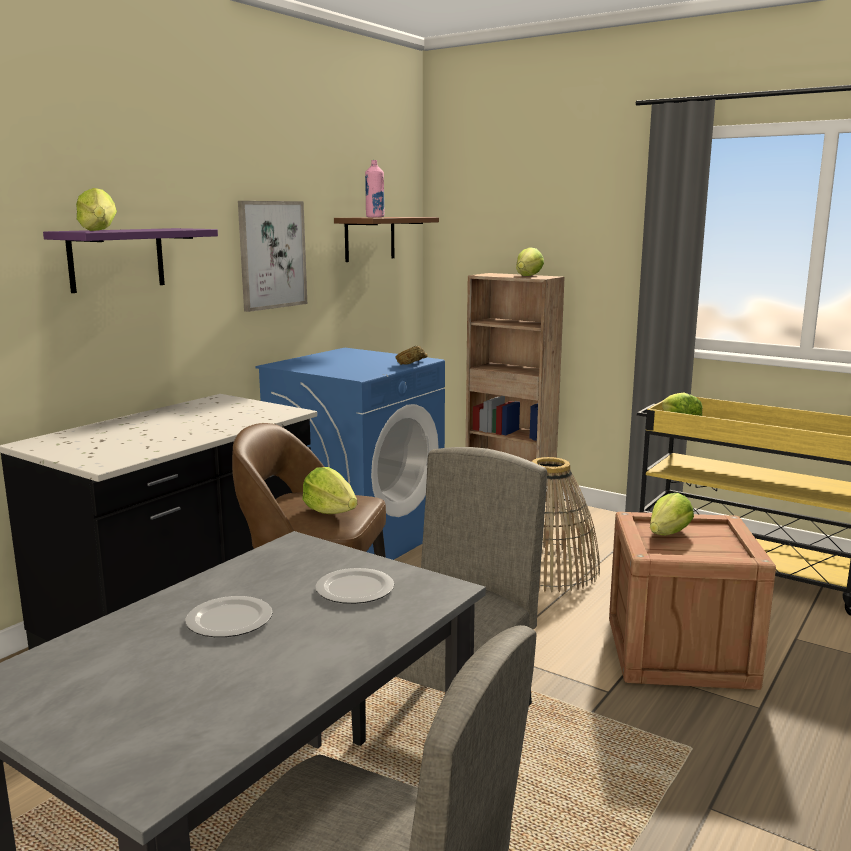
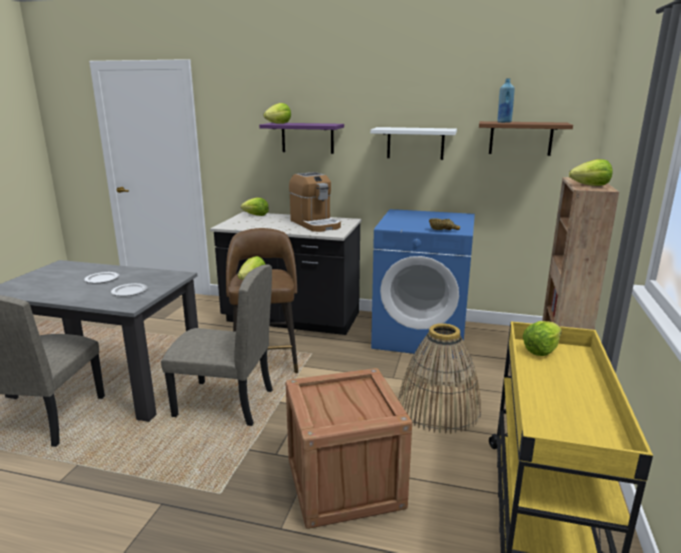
camera: 70 degrees right, 5 degrees up
(209, 414) = (315, 224): none -> coffee machine
(272, 255) = (415, 143): picture -> white shelf
(375, 217) = (504, 122): pink bottle -> blue bottle
(668, 534) = (351, 392): lettuce -> lettuce (256, 215)

